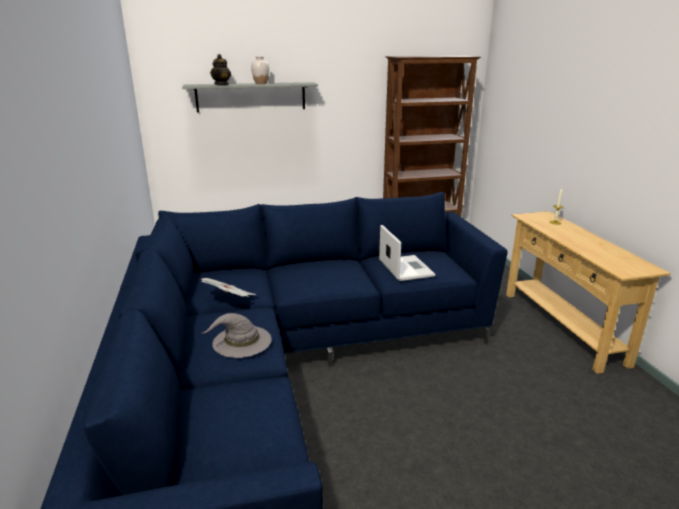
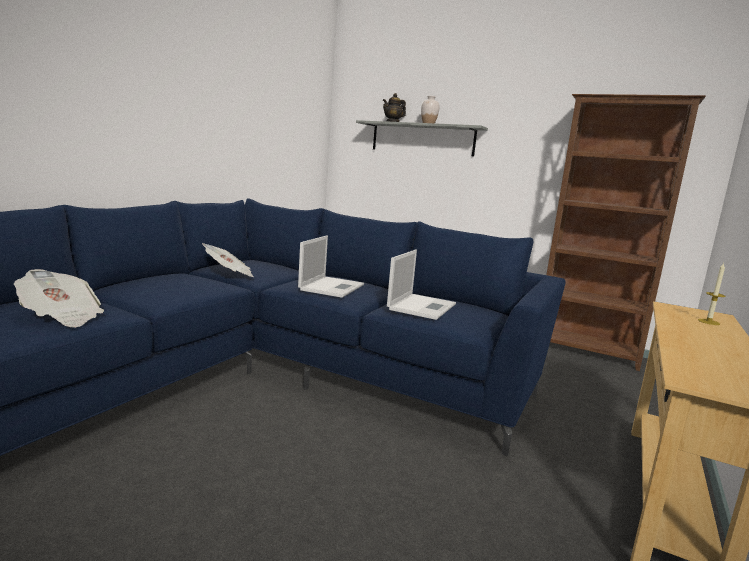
camera: 40 degrees right, 10 degrees down
(241, 341) = (168, 289): grey hat -> none
(256, 414) = (62, 317): none -> newspaper
(324, 276) = (332, 287): none -> laptop

